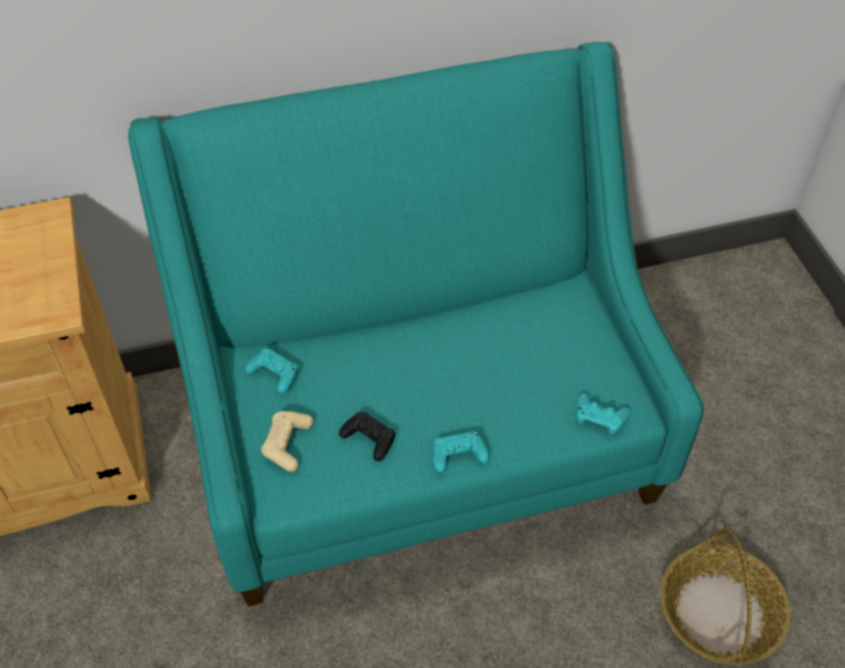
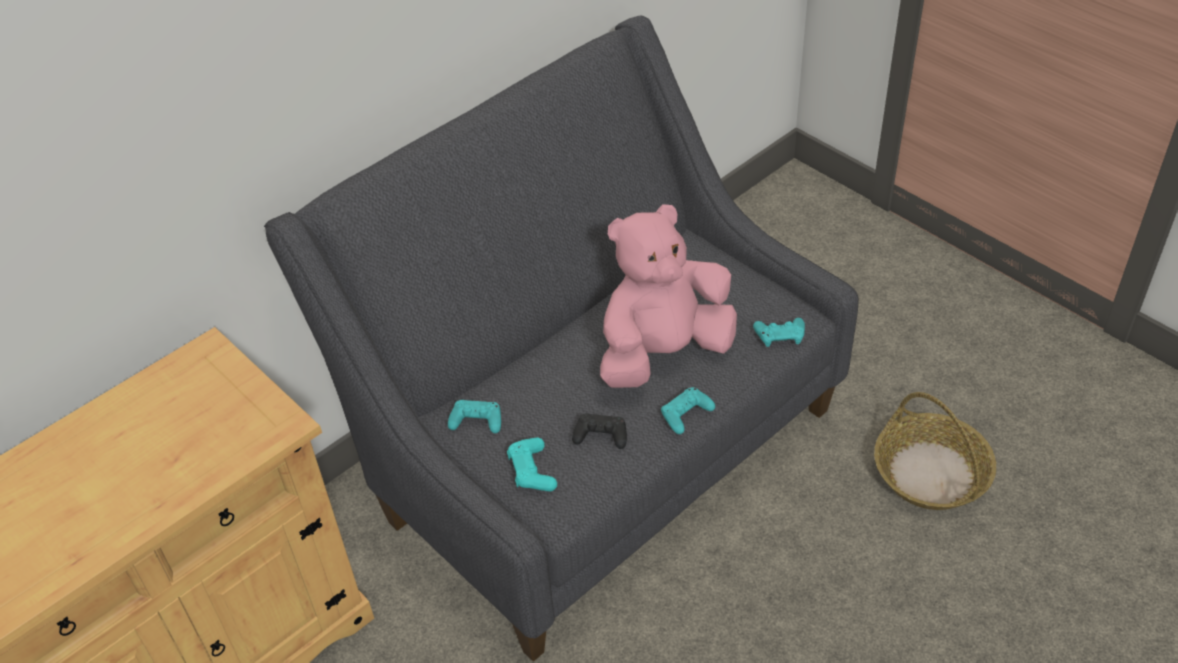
camera: 25 degrees left, 5 degrees down
(287, 444) = (532, 471): beige game controller -> turquoise game controller
(422, 440) = (596, 451): turquoise sofa -> grey sofa
(479, 385) = (663, 353): none -> pink plush toy

